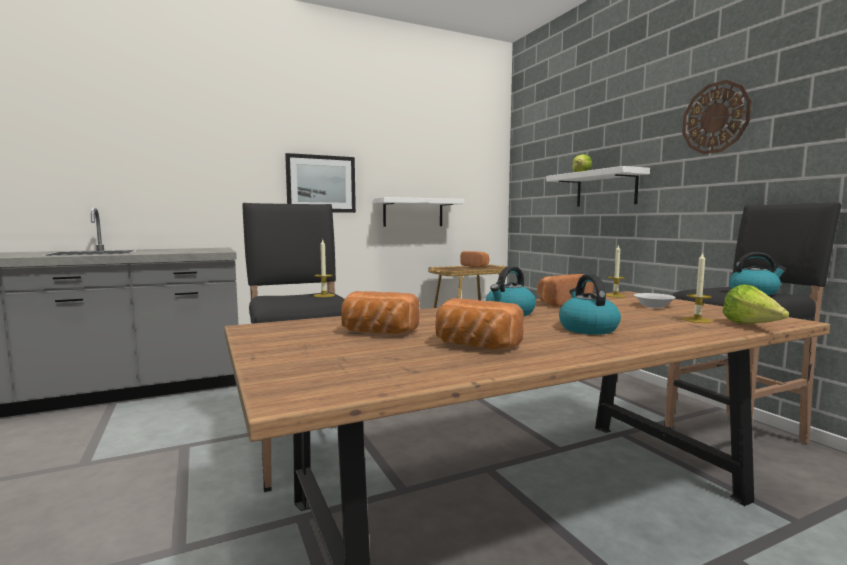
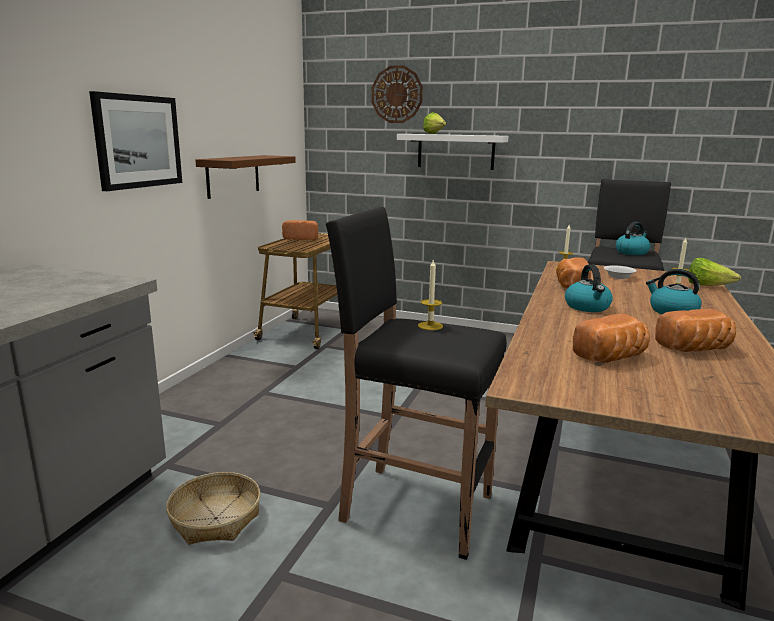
camera: 45 degrees left, 10 degrees up
(219, 411) = (215, 518): none -> basket
(413, 212) = (233, 175): white shelf -> brown shelf
(715, 118) = (575, 99): wall clock -> wall clock (397, 94)

